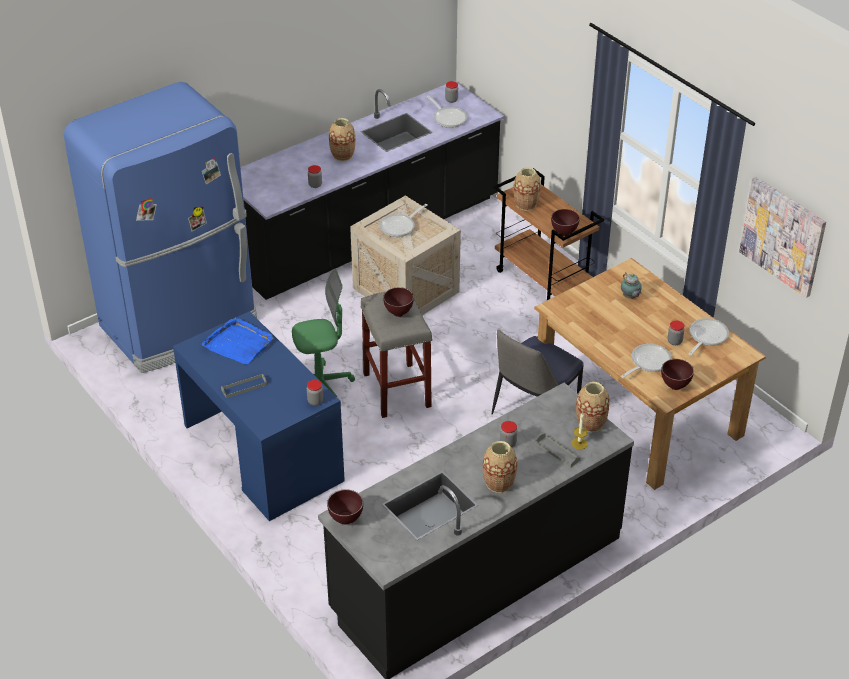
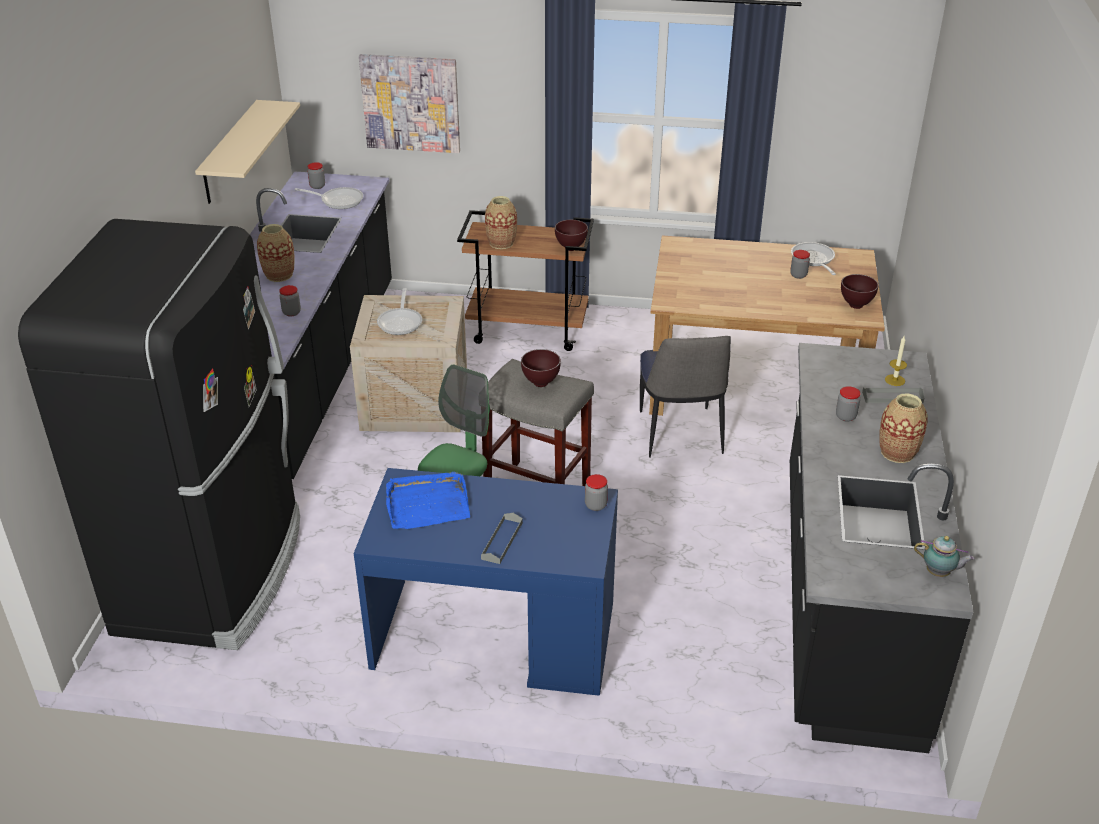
camera: 45 degrees left, 5 degrees down
(180, 324) = (214, 573): blue fridge -> black fridge
(345, 519) = (838, 579): brown bowl -> none
(358, 56) = (230, 152): none -> beige shelf
(590, 423) = (874, 360): vase -> none
(630, 297) = (711, 262): teapot -> teapot (939, 573)
(647, 362) = (807, 301): frying pan -> none
(783, 236) = (837, 124): picture -> picture (411, 103)

